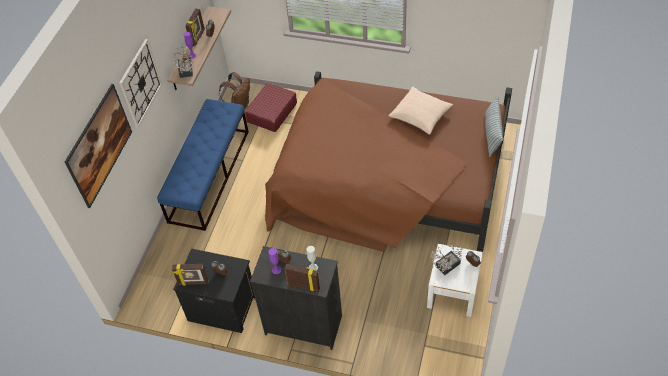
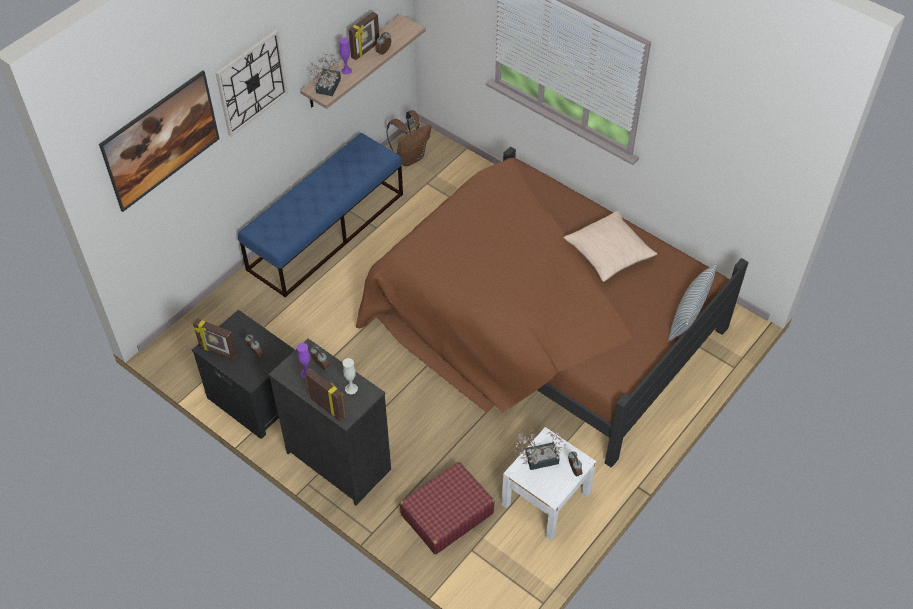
camera: 20 degrees right, 0 degrees up
(271, 113) = (444, 181): red suitcase -> red suitcase (446, 514)

